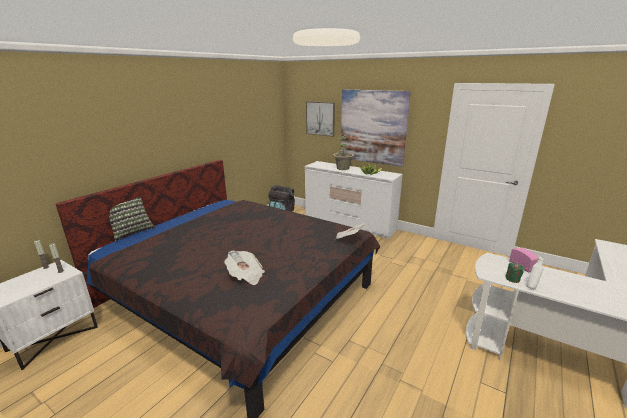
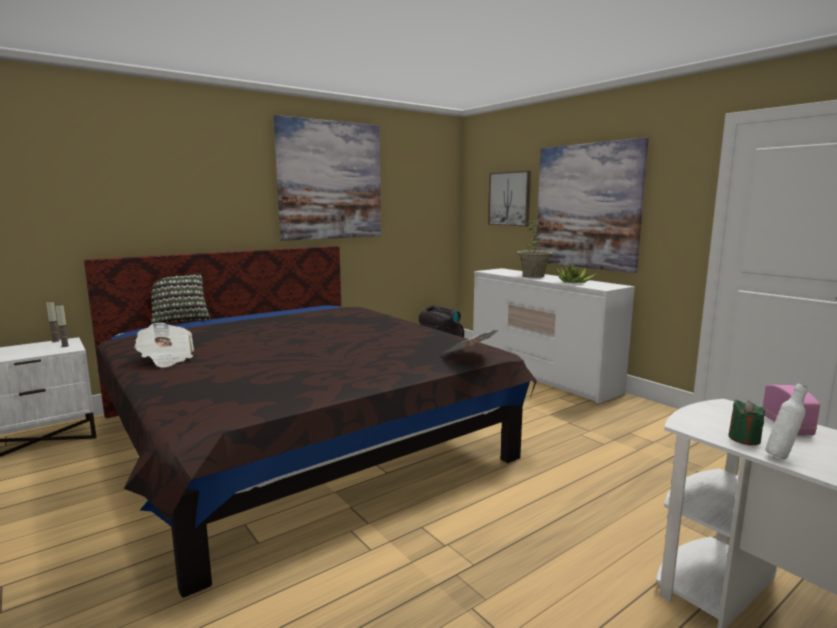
camera: 20 degrees right, 10 degrees down
(211, 115) = (330, 180): none -> picture
(246, 276) = (262, 373): newspaper -> newspaper (166, 359)

